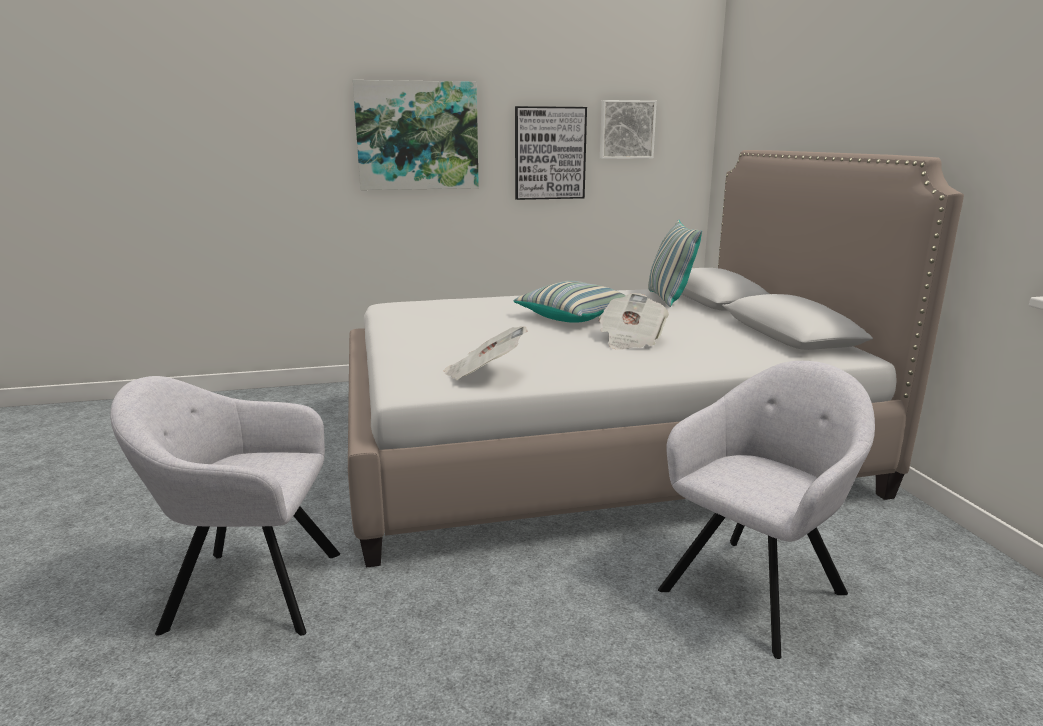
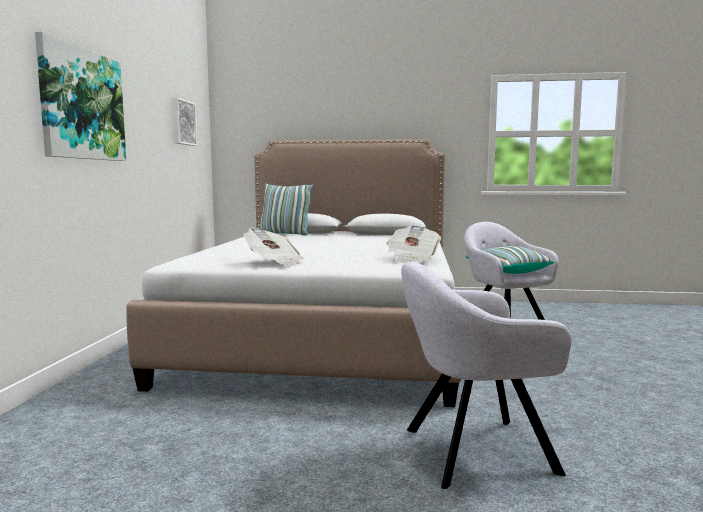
camera: 70 degrees left, 10 degrees down
(247, 590) = (472, 451): grey armchair -> grey armchair turned 60 degrees clockwise
(549, 153) = (153, 135): picture -> none
(574, 317) = (303, 244): pillow -> pillow (508, 271)
(630, 340) = (369, 243): newspaper -> newspaper (274, 263)

